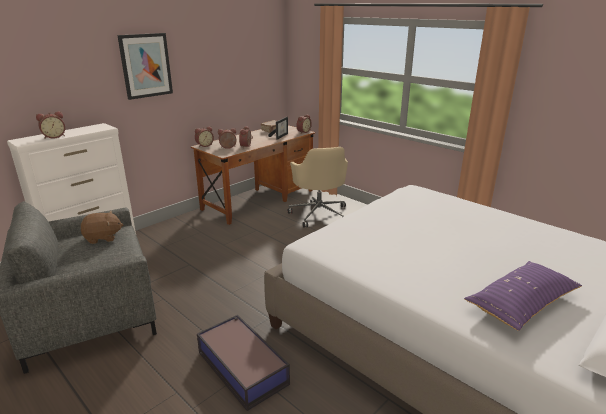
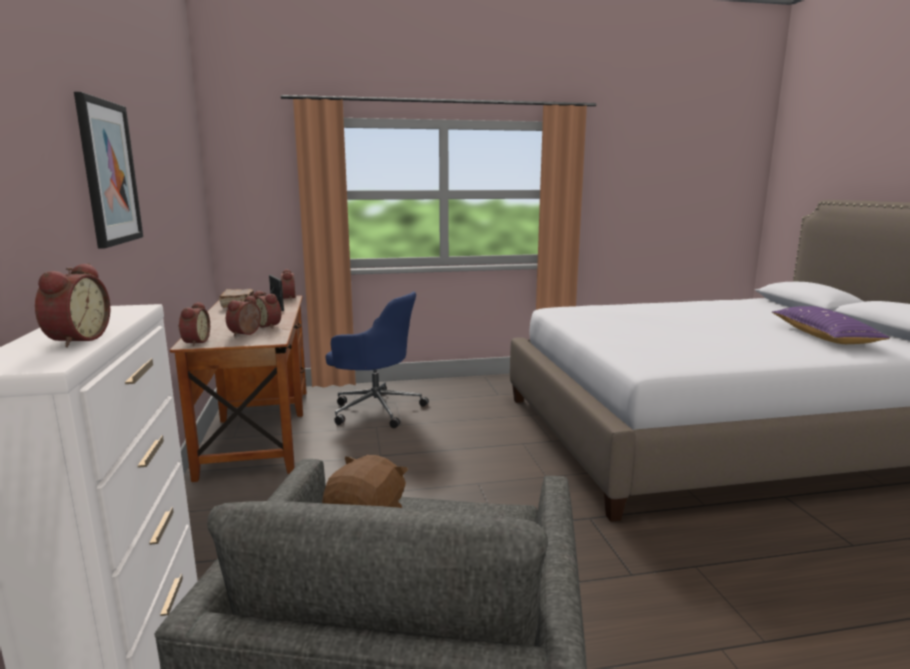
camera: 55 degrees left, 10 degrees down
(242, 367) = (688, 570): storage box -> none
(319, 214) = (375, 409): beige office chair -> blue office chair

